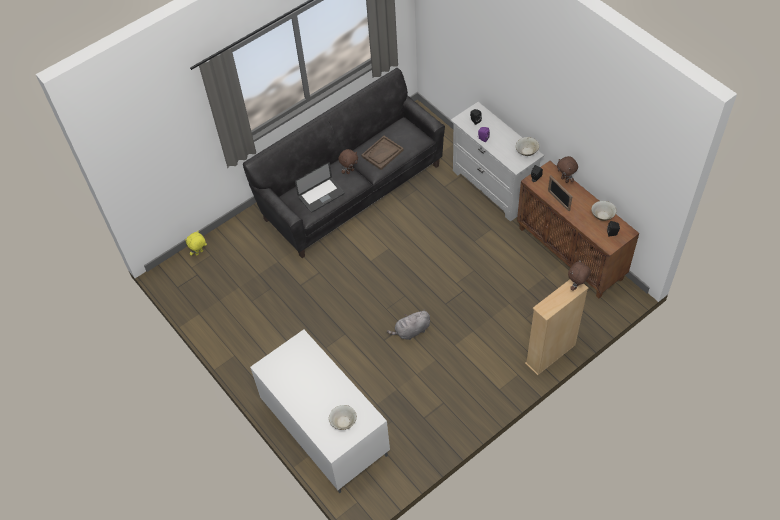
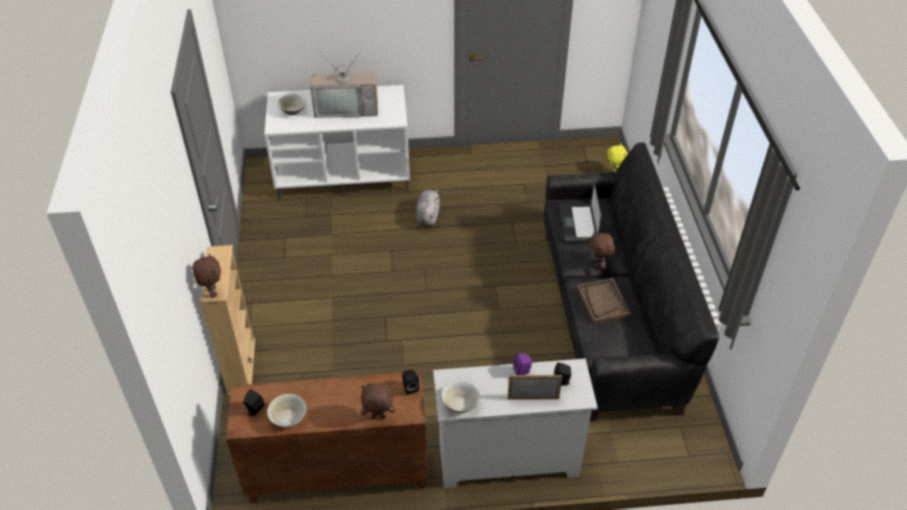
camera: 120 degrees right, 10 degrees down
(310, 385) = (347, 108): none -> television
(411, 331) = (380, 274): grey plush toy -> grey plush toy (428, 215)
(558, 200) = (354, 389): picture frame -> picture frame (533, 398)

